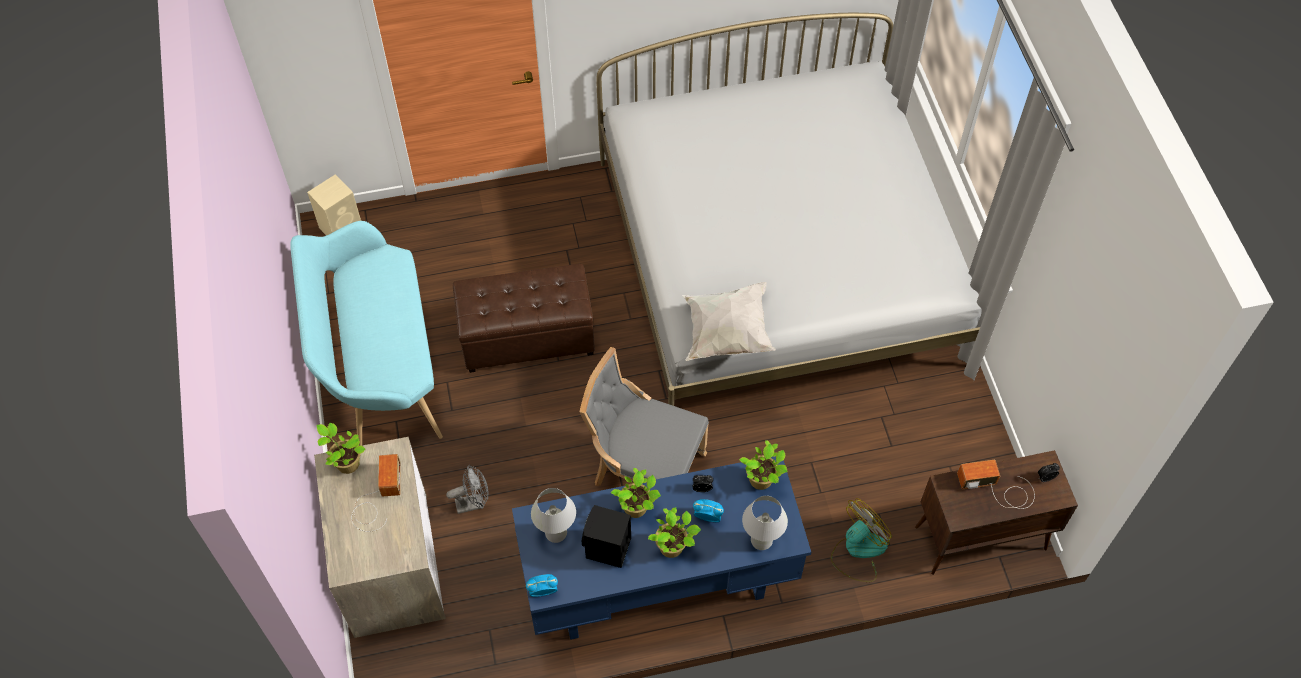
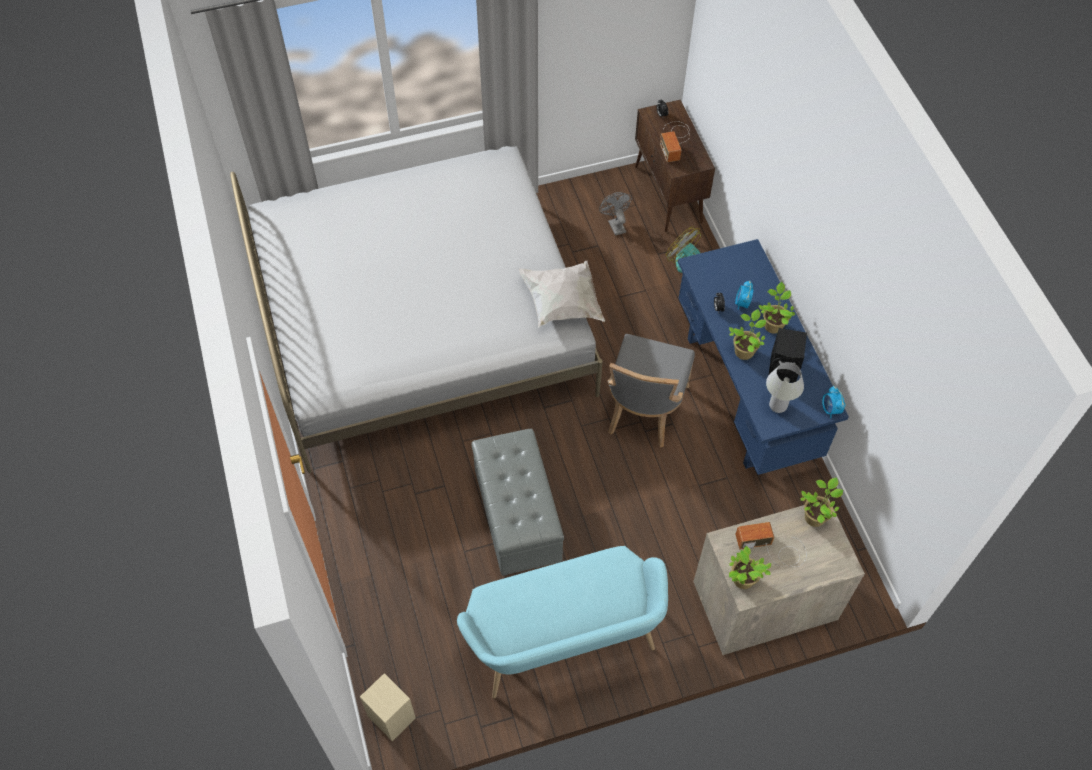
camera: 95 degrees left, 0 degrees up
(473, 503) = (694, 540): grey fan -> grey fan (615, 224)
(527, 336) = (517, 517): brown ottoman -> grey ottoman
(761, 540) = (755, 269): white table lamp -> none
(762, 480) = (704, 270): potted plant -> potted plant (815, 516)

